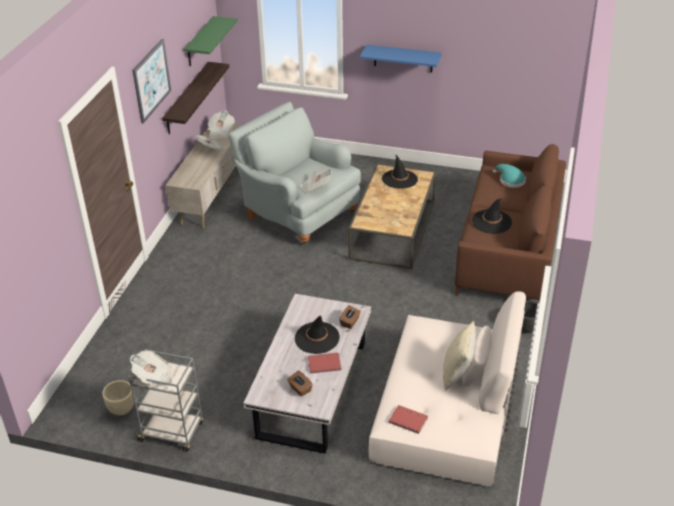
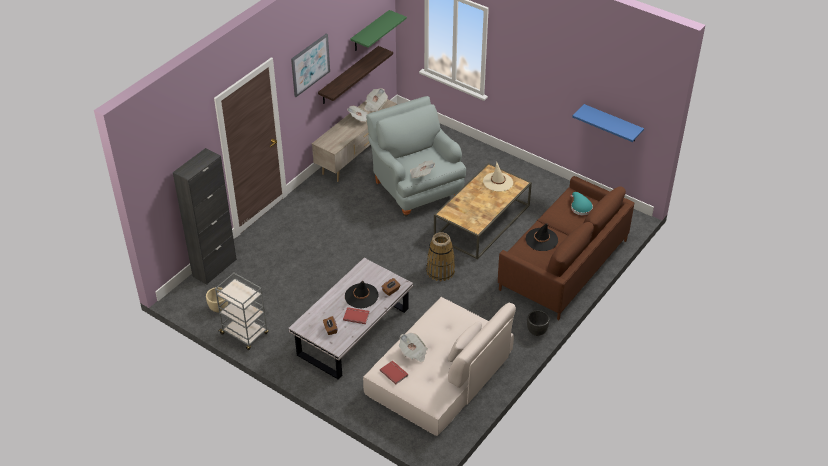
camera: 20 degrees right, 5 degrees up
(93, 362) = (214, 268): none -> black cabinet
(154, 377) = (233, 293): newspaper -> newspaper (413, 353)
(377, 292) = (440, 271): none -> basket
(399, 179) = (498, 182): black hat -> beige hat
(403, 58) = (530, 80): blue shelf -> blue shelf (612, 123)
(457, 373) = (448, 350): beige pillow -> none

